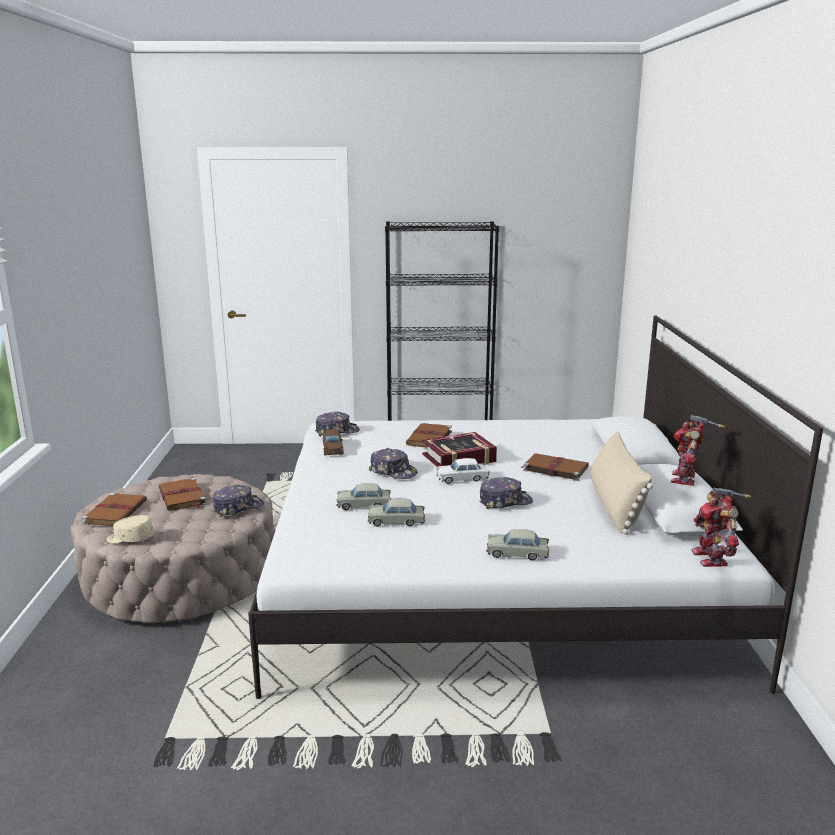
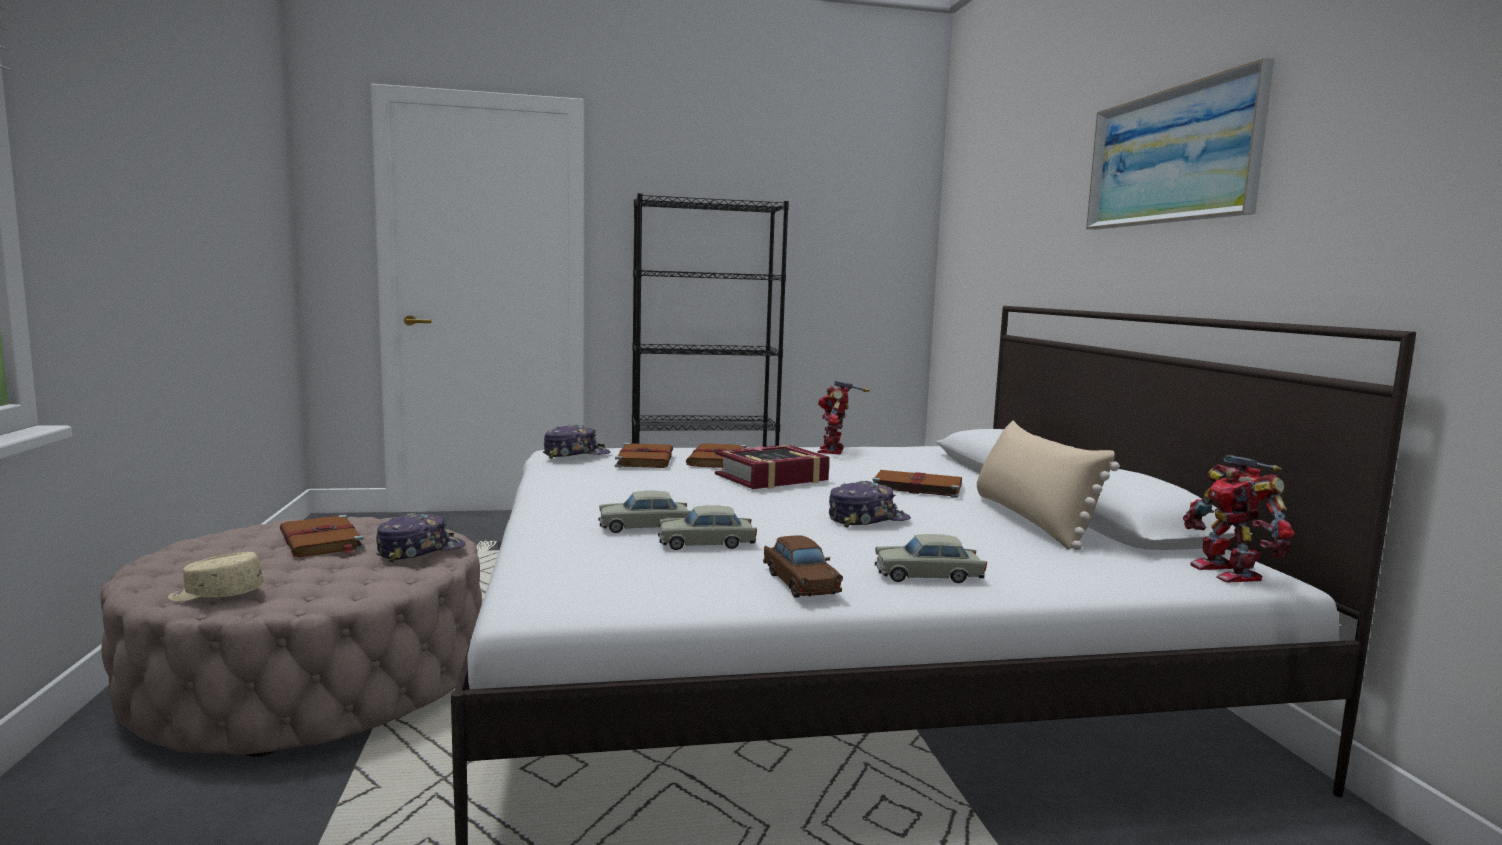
camera: 10 degrees left, 10 degrees down
(116, 512) = (195, 561): brown book -> brown book (645, 459)
(332, 449) = (574, 471): brown toy car -> brown toy car (800, 582)
(393, 472) = (678, 492): cap -> none
(462, 478) = (788, 497): white toy car -> none
(686, 479) = (1135, 474): toy robot -> toy robot (834, 451)
(742, 247) = (1171, 157): none -> picture

